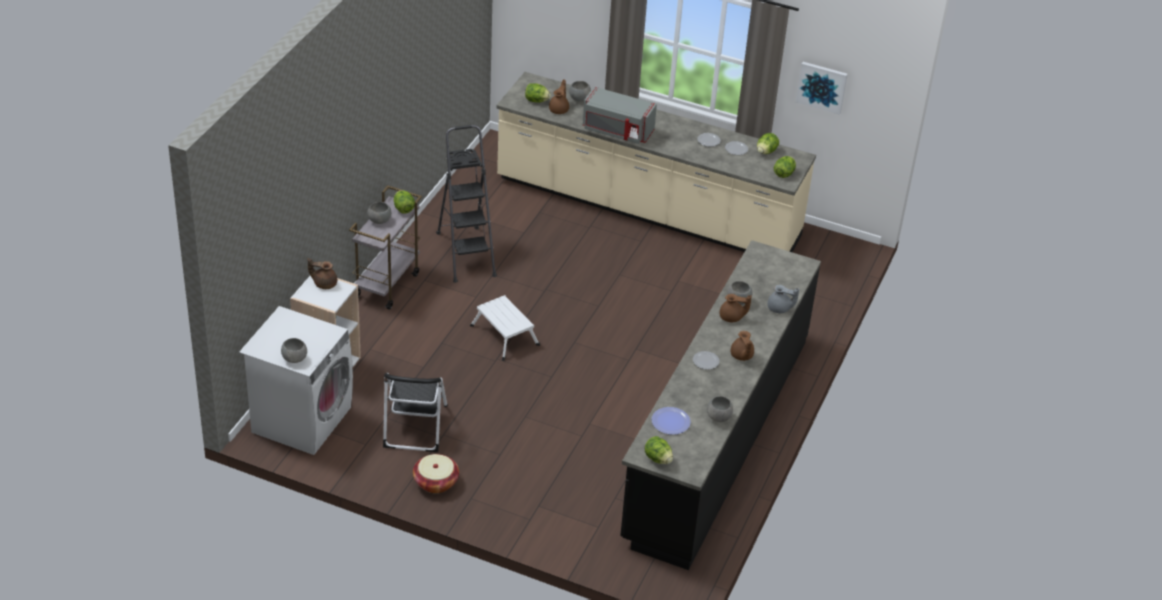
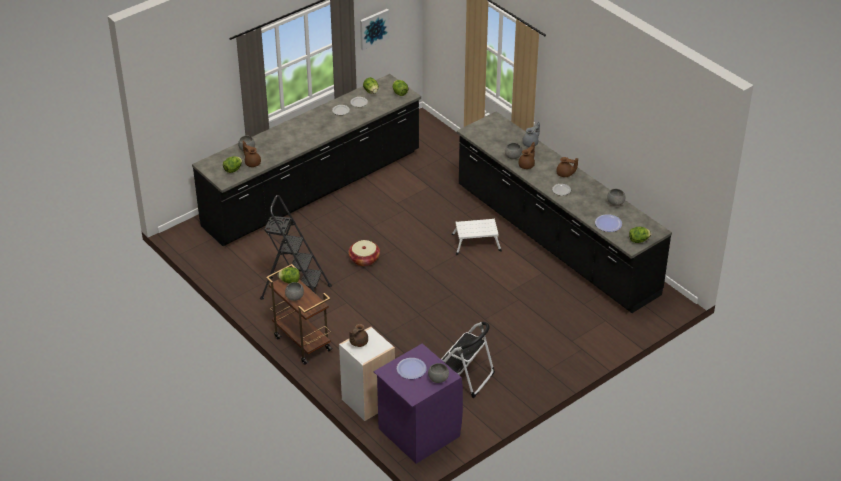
camera: 60 degrees left, 0 degrees up
(299, 333) = (411, 369): none -> plate
(301, 418) = (417, 432): white washing machine -> purple washing machine
(388, 285) = (301, 342): grey cart -> brown cart
(436, 482) = (522, 382): basket -> basket (364, 259)
(505, 335) = (397, 301): white step ladder -> white step ladder (476, 242)
(617, 131) = (298, 145): grey microwave -> none
(647, 209) = (313, 190): beige counter -> black counter

